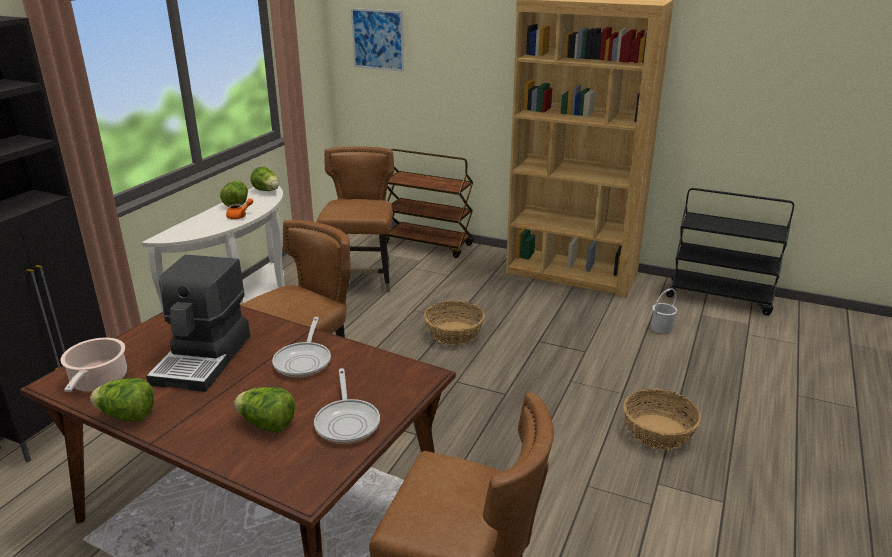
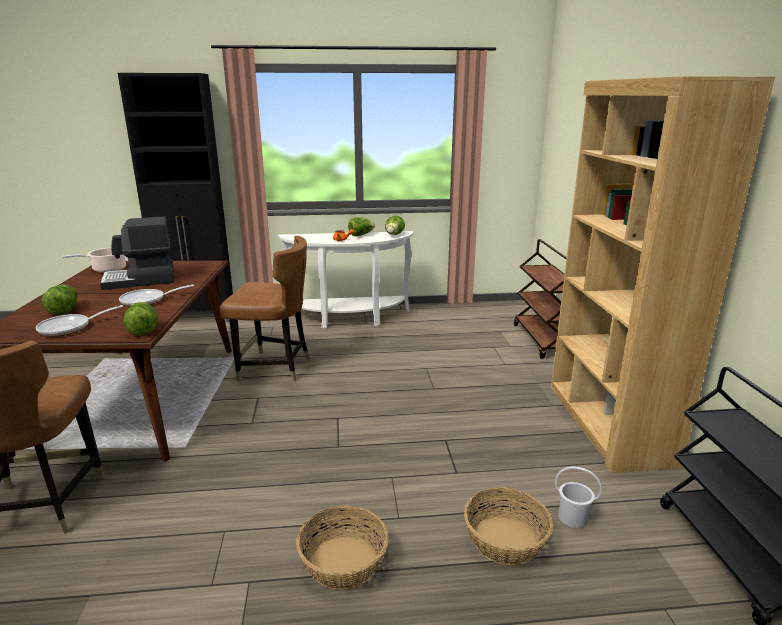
camera: 60 degrees right, 5 degrees down
(127, 416) = (72, 283): lettuce -> lettuce (143, 330)
(362, 279) = (446, 336): brown chair -> none
(378, 39) = (564, 136): picture -> none
(454, 333) = (410, 395): basket -> basket (506, 540)

